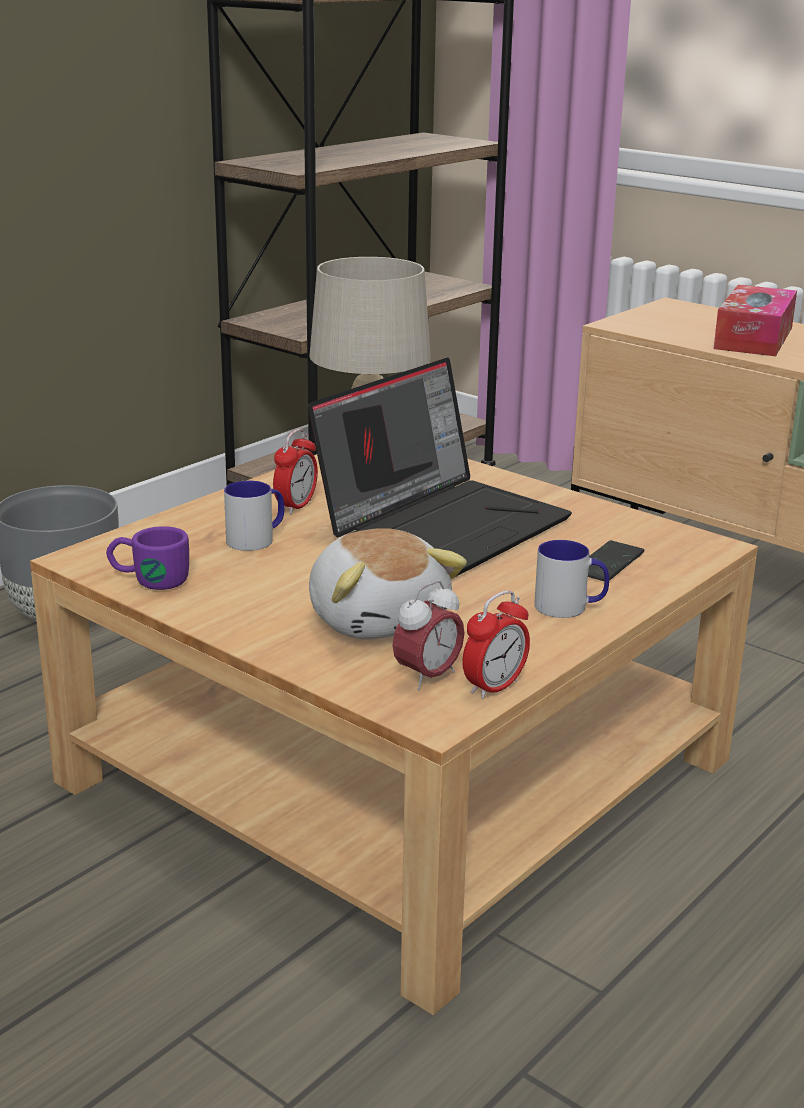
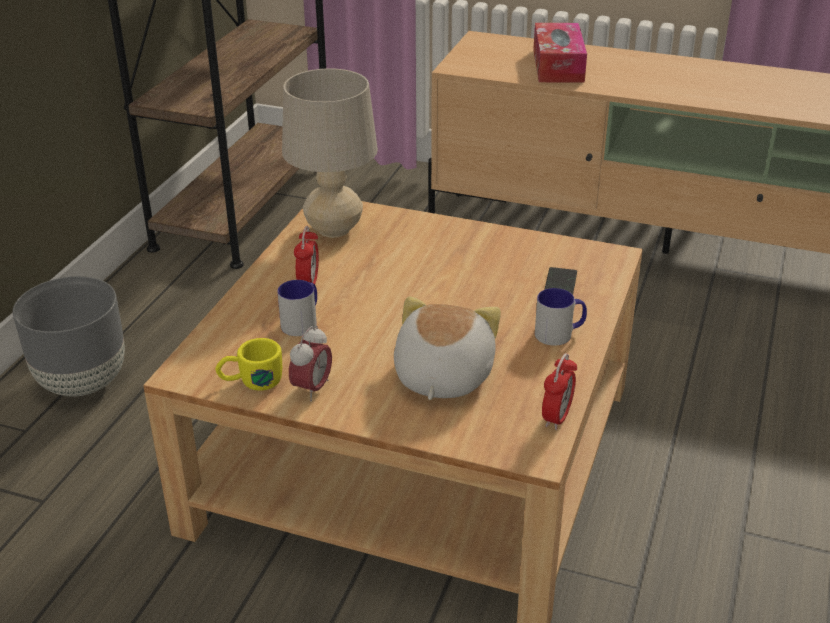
camera: 20 degrees left, 10 degrees up
(148, 579) = (250, 381): purple mug -> yellow mug
(378, 618) = (441, 376): plush toy -> plush toy turned 120 degrees counterclockwise
(427, 677) = (509, 420): alarm clock -> alarm clock (312, 389)
(443, 526) = (427, 278): laptop -> none

